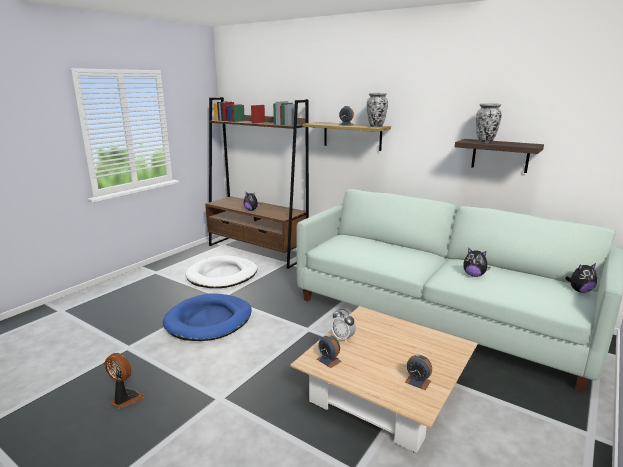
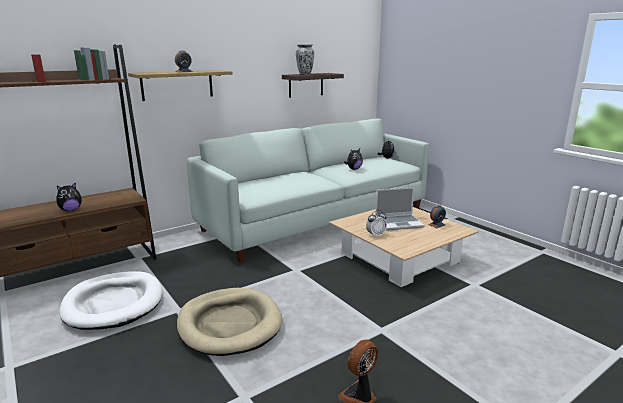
camera: 70 degrees left, 0 degrees up
(209, 320) = (229, 324): blue dog bed -> beige dog bed
(329, 360) = (404, 245): alarm clock -> none
(376, 126) = (217, 70): vase -> none
(395, 350) = (399, 223): none -> laptop

